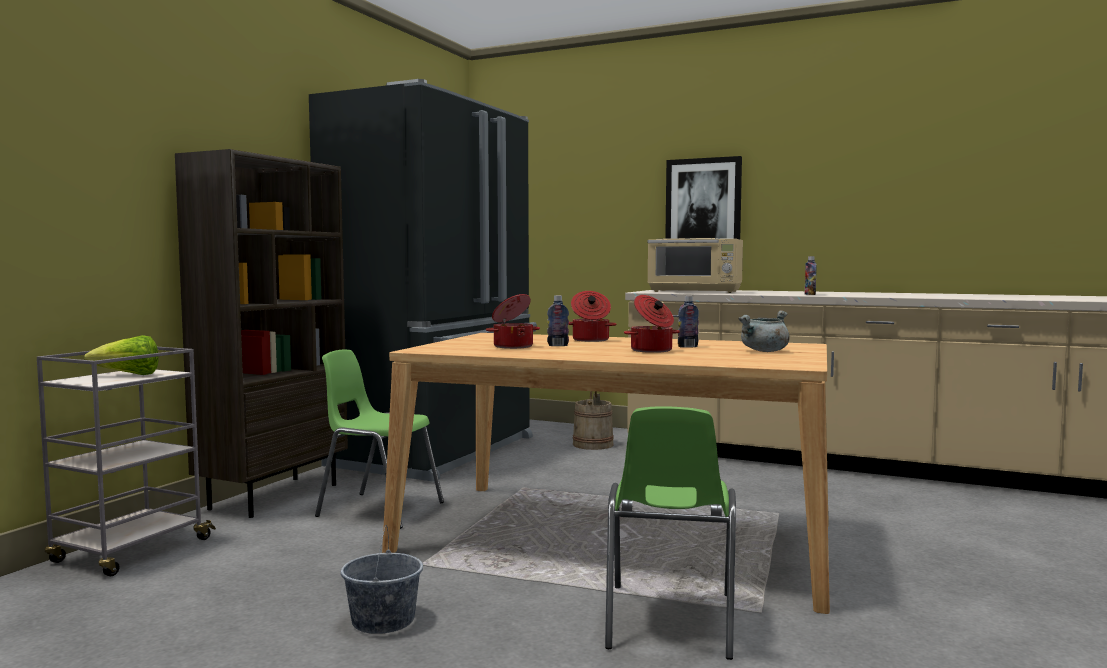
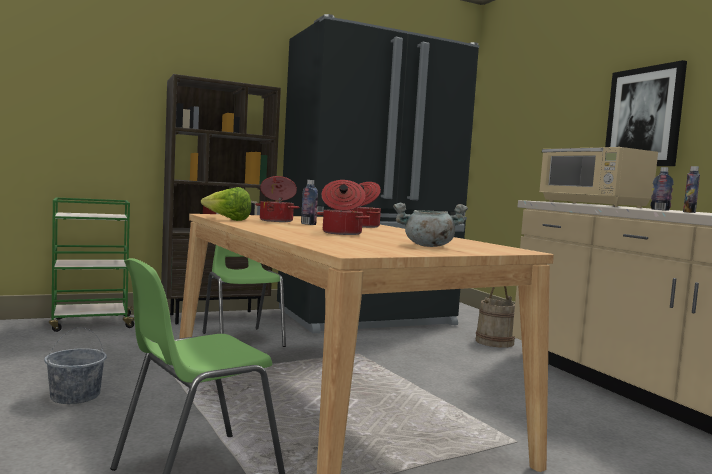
camera: 40 degrees right, 0 degrees up
(129, 375) = (96, 215): lettuce -> lettuce (227, 220)
(130, 551) = (91, 323): grey cart -> green cart
(687, 347) = (393, 236): bottle -> bottle (660, 210)

